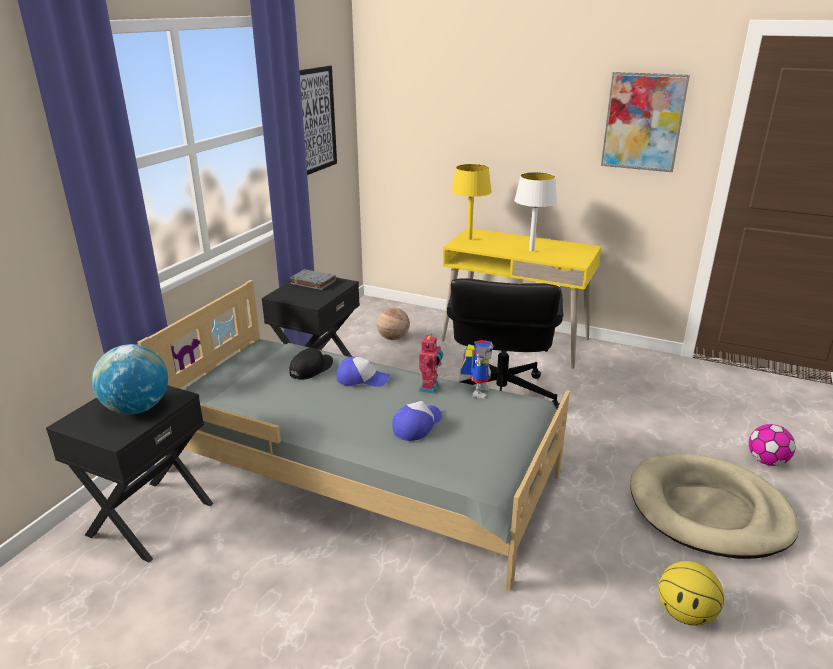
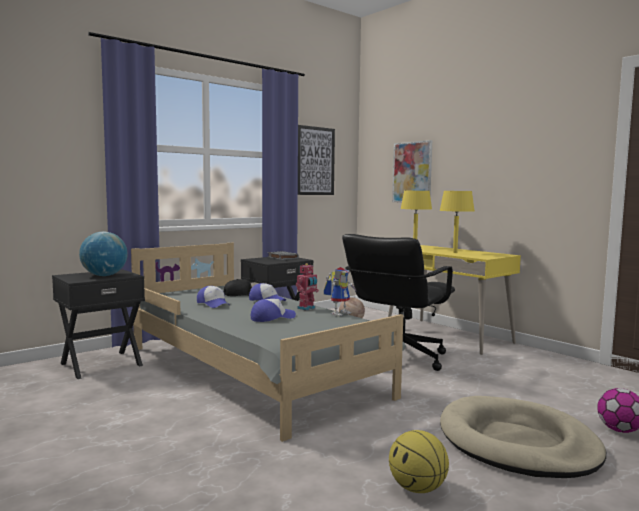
camera: 25 degrees right, 20 degrees down
(305, 406) = (213, 304): none -> cap
(531, 250) = (455, 252): white table lamp -> yellow table lamp
(643, 122) = (547, 149): picture -> picture (412, 172)

